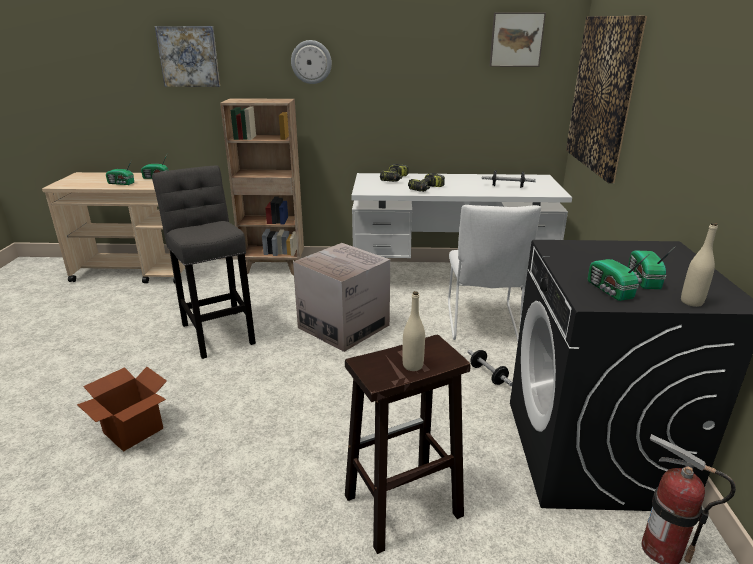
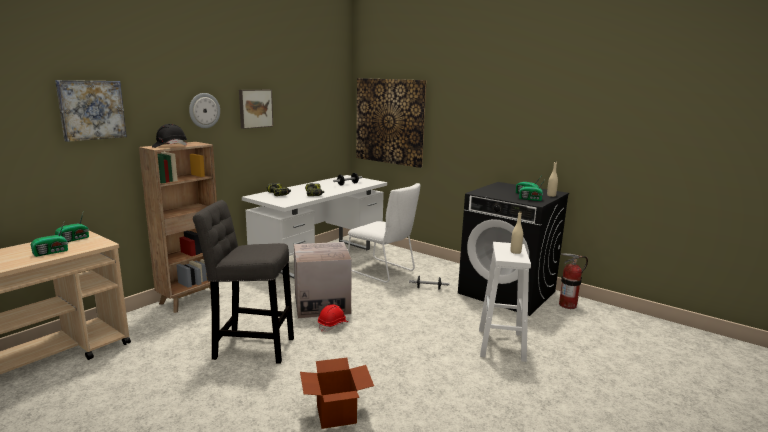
camera: 55 degrees left, 10 degrees down
(247, 100) = (170, 146): none -> black hard hat
(306, 352) = (333, 325): none -> red hard hat
(401, 507) = (501, 345): brown stool -> white stool
(516, 39) = (324, 91): picture -> picture (255, 108)

